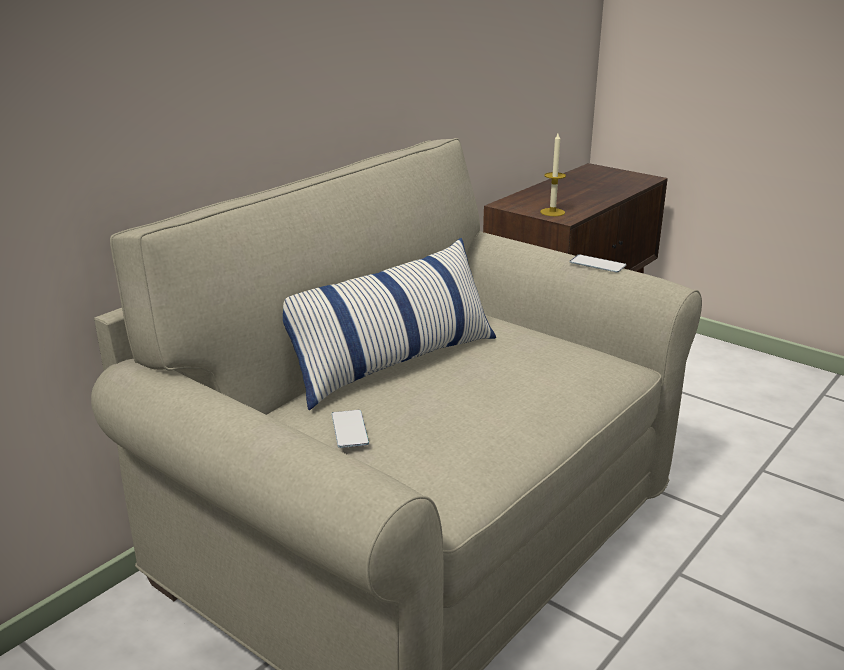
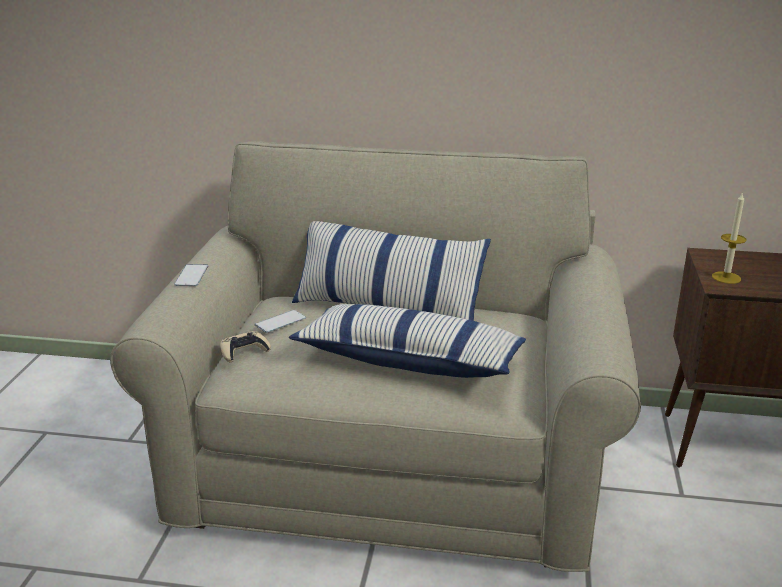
camera: 60 degrees right, 0 degrees up
(394, 472) = (244, 351): none -> beige game controller
(517, 382) = (409, 361): none -> pillow
(597, 264) = (598, 318): phone -> phone (191, 275)

